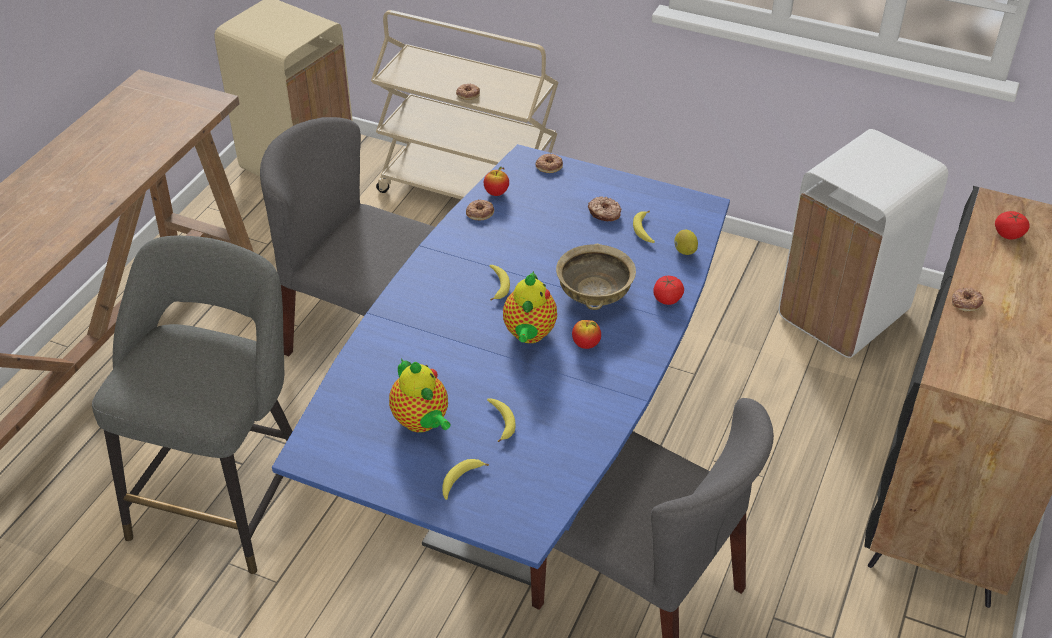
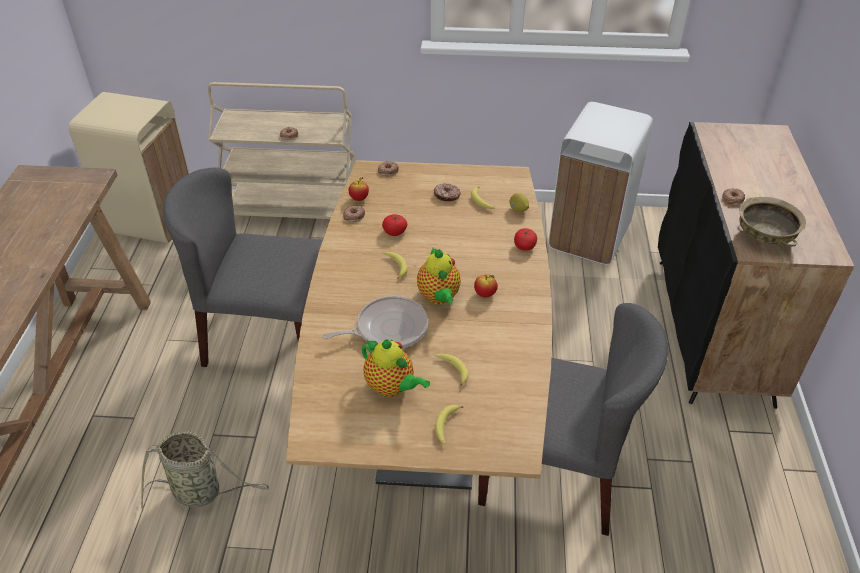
camera: 20 degrees left, 0 degrees up
(225, 496) = (201, 492): grey stool -> basket
(451, 355) = (388, 329): none -> frying pan
(526, 478) = (429, 409): blue dining table -> brown dining table
(594, 293) = (470, 255): beige bowl -> beige bowl (764, 235)
(1008, 234) = (730, 148): tomato -> tomato (394, 231)

